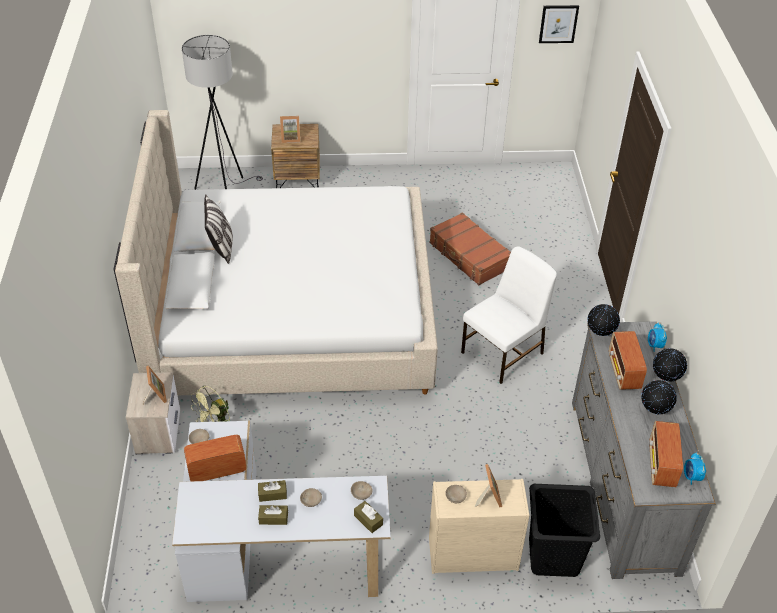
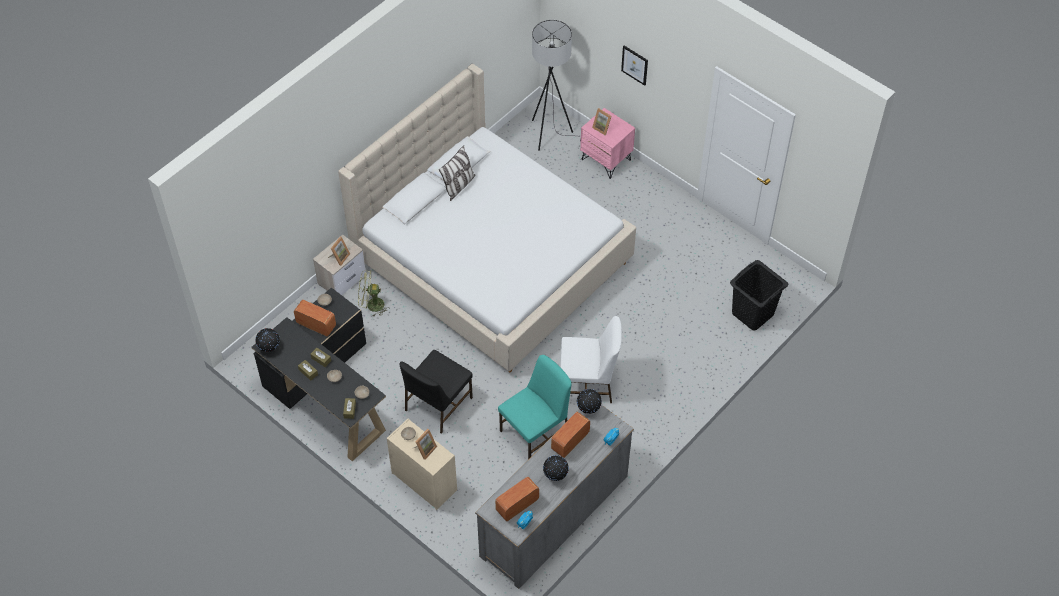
camera: 45 degrees right, 10 degrees up
(269, 550) = (327, 392): white desk -> black desk
(297, 180) = (606, 159): brown nightstand -> pink nightstand
(396, 473) = (437, 404): none -> black chair
(469, 256) = (651, 301): brown suitcase -> none
(514, 425) = (536, 432): none -> turquoise chair
(553, 555) = (464, 518): black laundry basket -> black laundry basket (752, 313)
(558, 24) = (818, 169): picture -> picture (635, 65)
(665, 379) = (588, 464): globe -> globe (269, 348)

